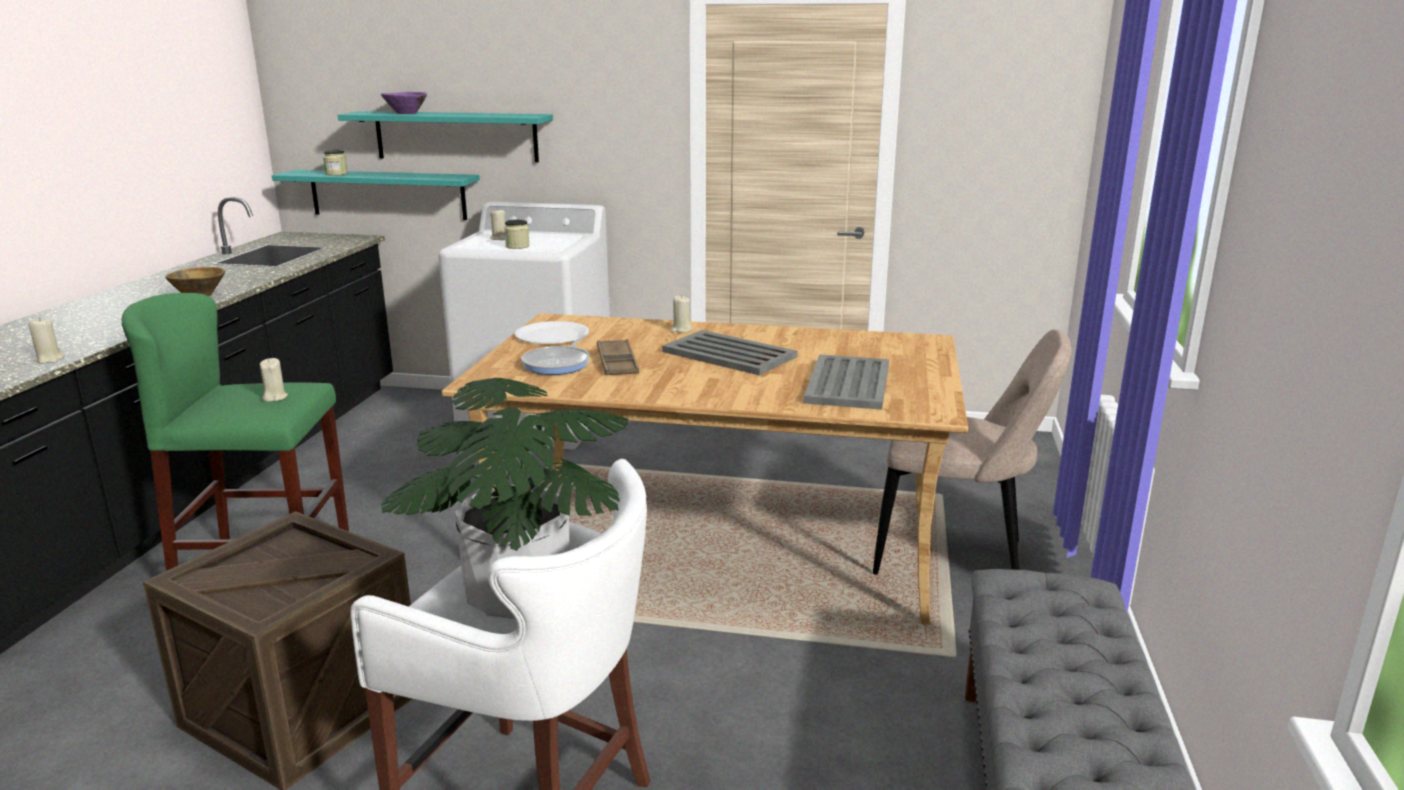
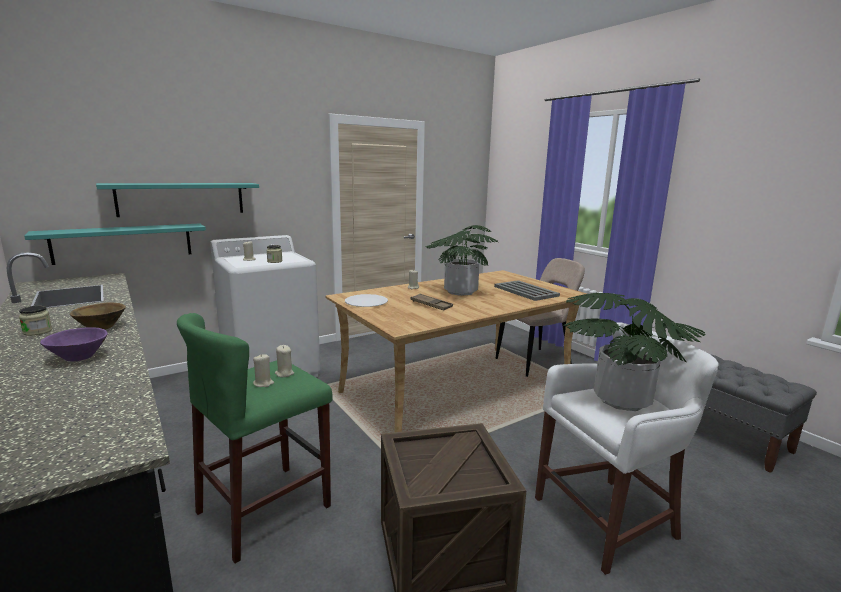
camera: 45 degrees left, 5 degrees down
(50, 359) = (122, 393): beige candle -> beige candle (263, 383)
(336, 174) = (86, 230): jar -> jar (37, 332)
(405, 113) = (150, 183): purple bowl -> purple bowl (78, 357)
(558, 364) = (409, 311): frying pan -> none
(730, 354) = (460, 292): grey tray -> potted plant

